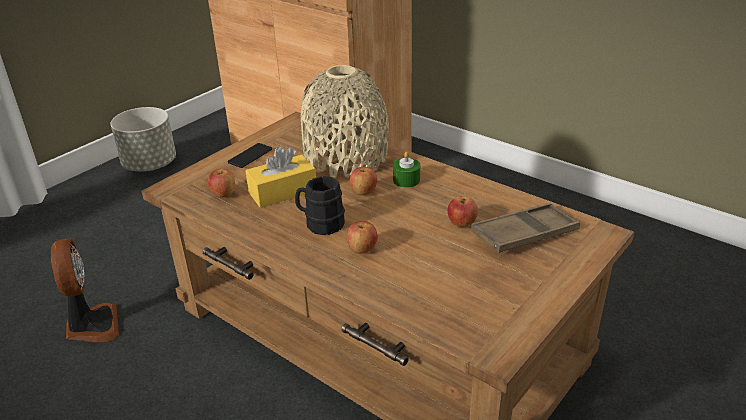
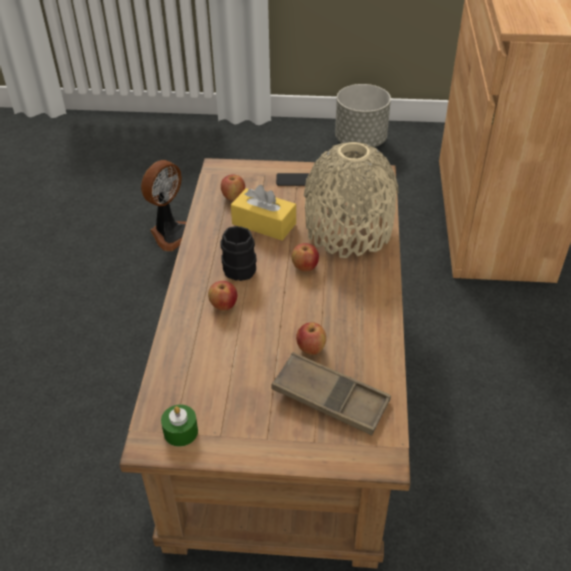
camera: 55 degrees right, 10 degrees up
(406, 180) = (348, 283): green candle -> green candle (181, 432)

